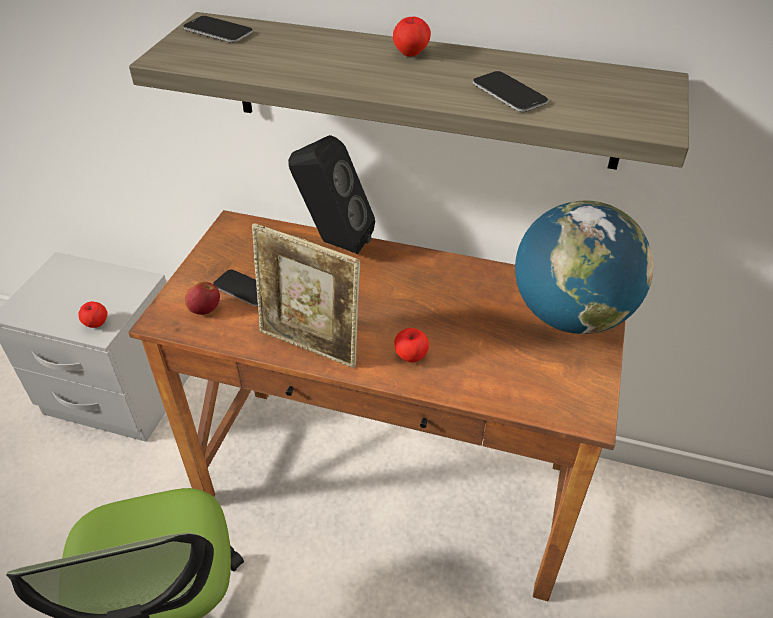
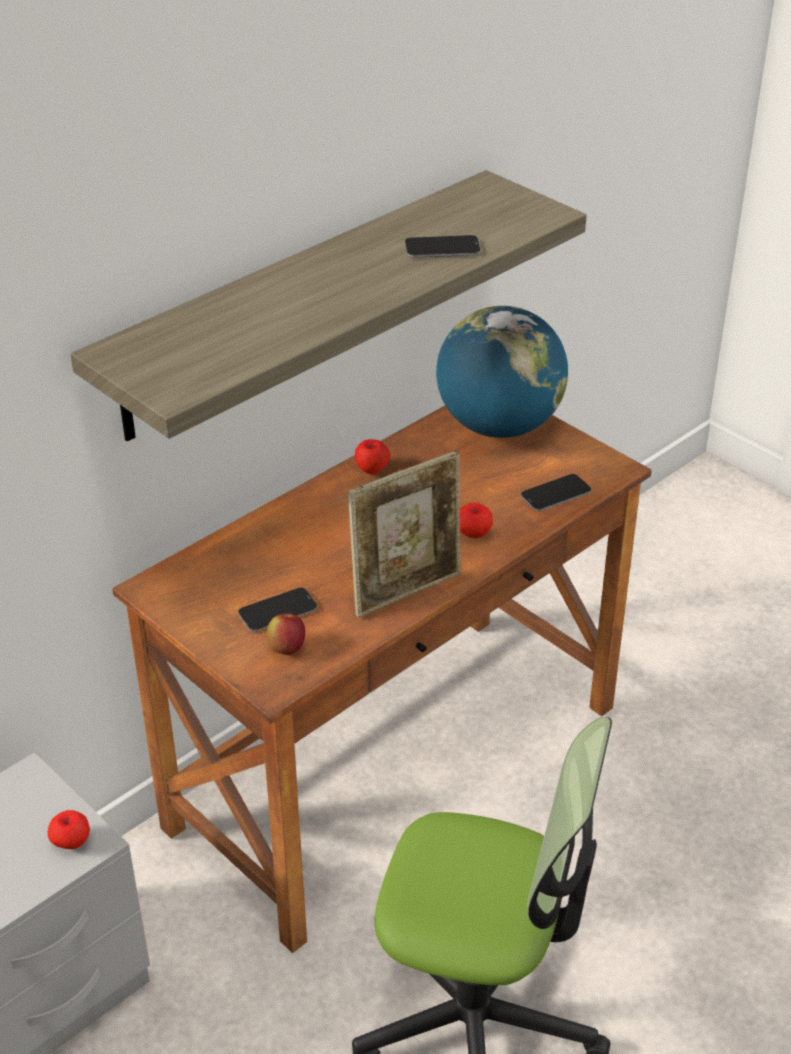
camera: 60 degrees left, 5 degrees down
(218, 31) = (145, 350): phone -> phone (555, 494)
(333, 242) = (260, 524): black speaker -> none
(411, 53) = (321, 266): apple -> apple (372, 469)

